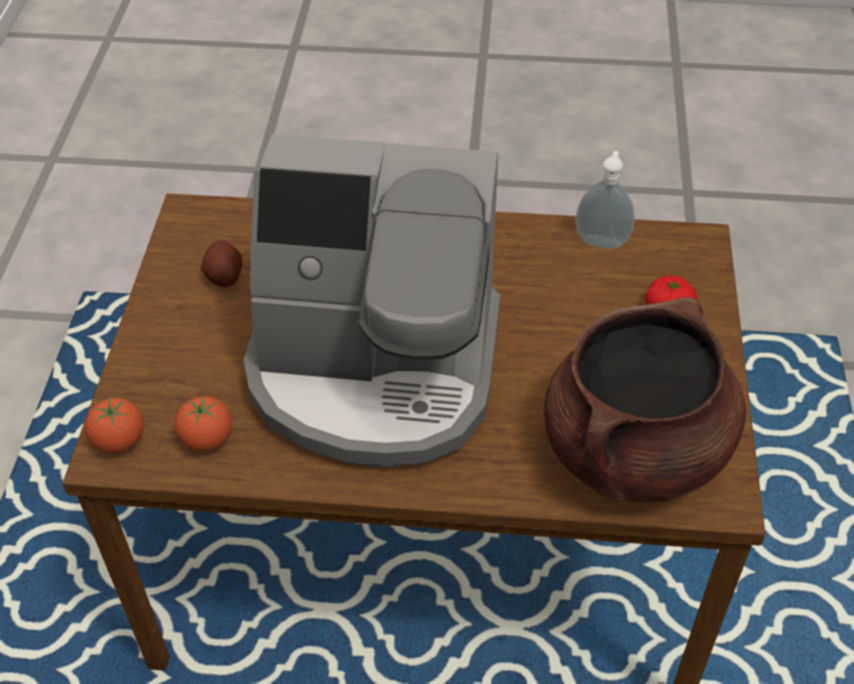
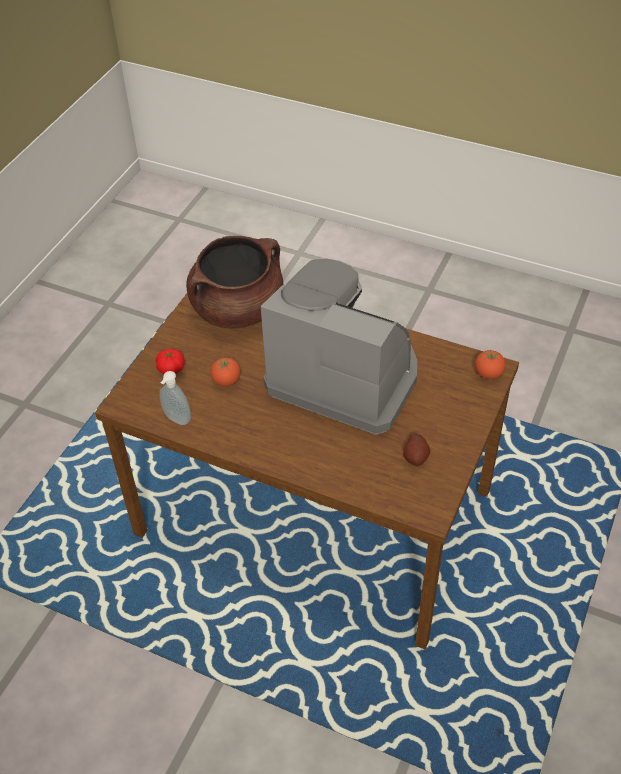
camera: 160 degrees left, 0 degrees up
(207, 439) = (442, 363): tomato -> tomato (226, 381)

